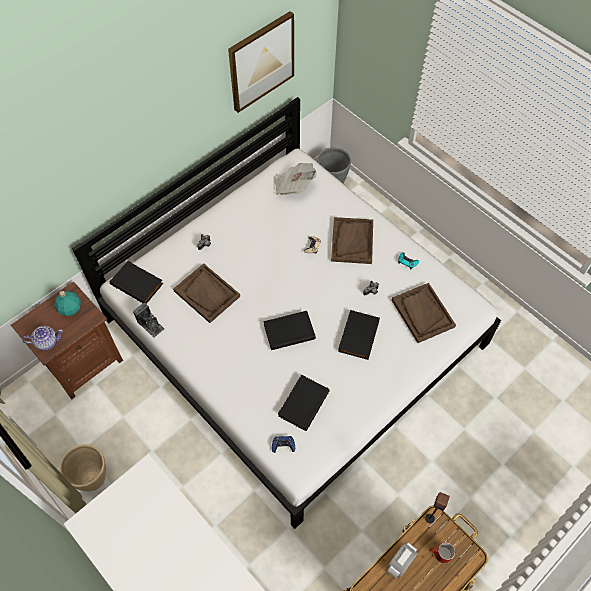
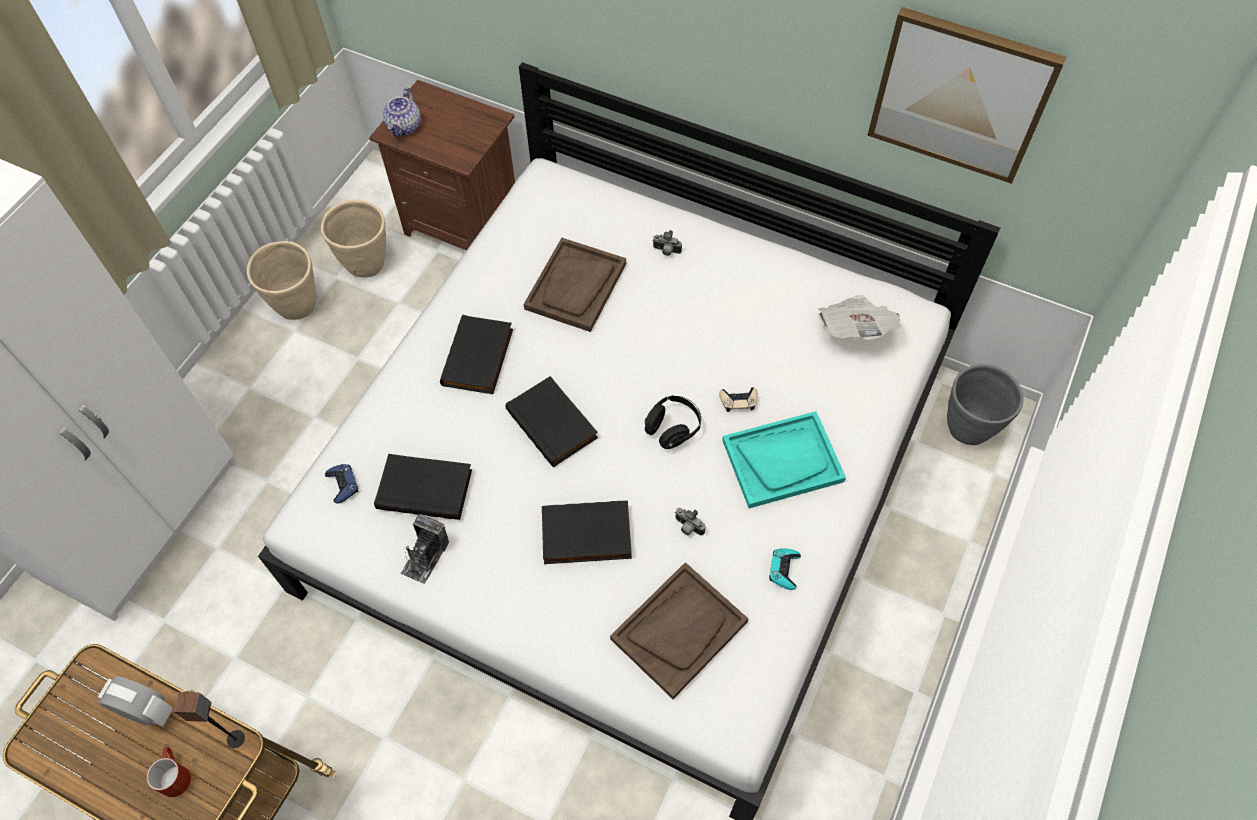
camera: 70 degrees right, 0 degrees up
(47, 342) = (405, 127): teapot -> teapot turned 45 degrees clockwise
(71, 309) = (467, 130): turquoise bottle -> none
(83, 427) = (367, 265): none -> beige planter
(138, 283) = (556, 195): black book -> black book (479, 358)
(150, 325) = (491, 238): camera -> camera (425, 557)
(315, 279) = (673, 428): none -> black headphones
(352, 241) = (782, 460): brown tray -> turquoise tray

